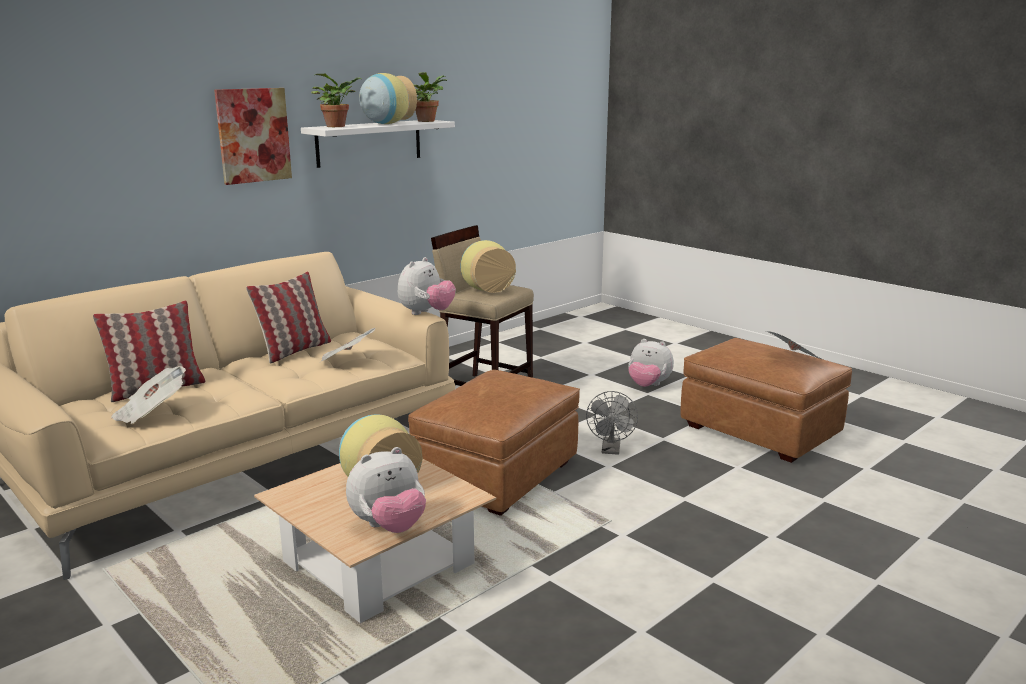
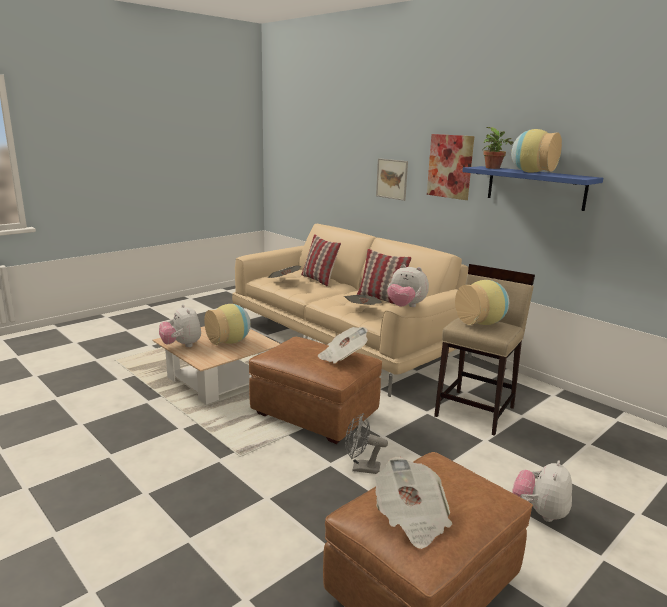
camera: 90 degrees right, 0 degrees up
(144, 175) = (392, 179): none -> picture
(369, 143) = (535, 187): white shelf -> blue shelf
(427, 121) = (578, 176): potted plant -> none
(509, 377) = (342, 357): none -> newspaper

